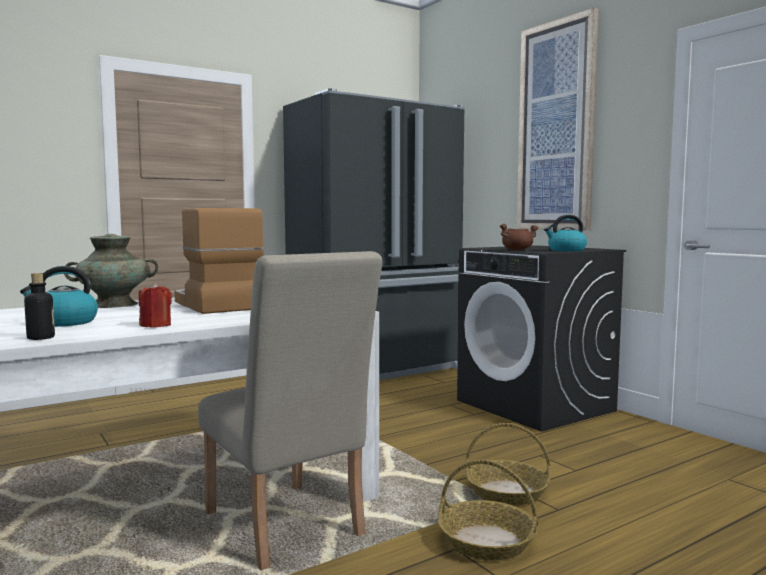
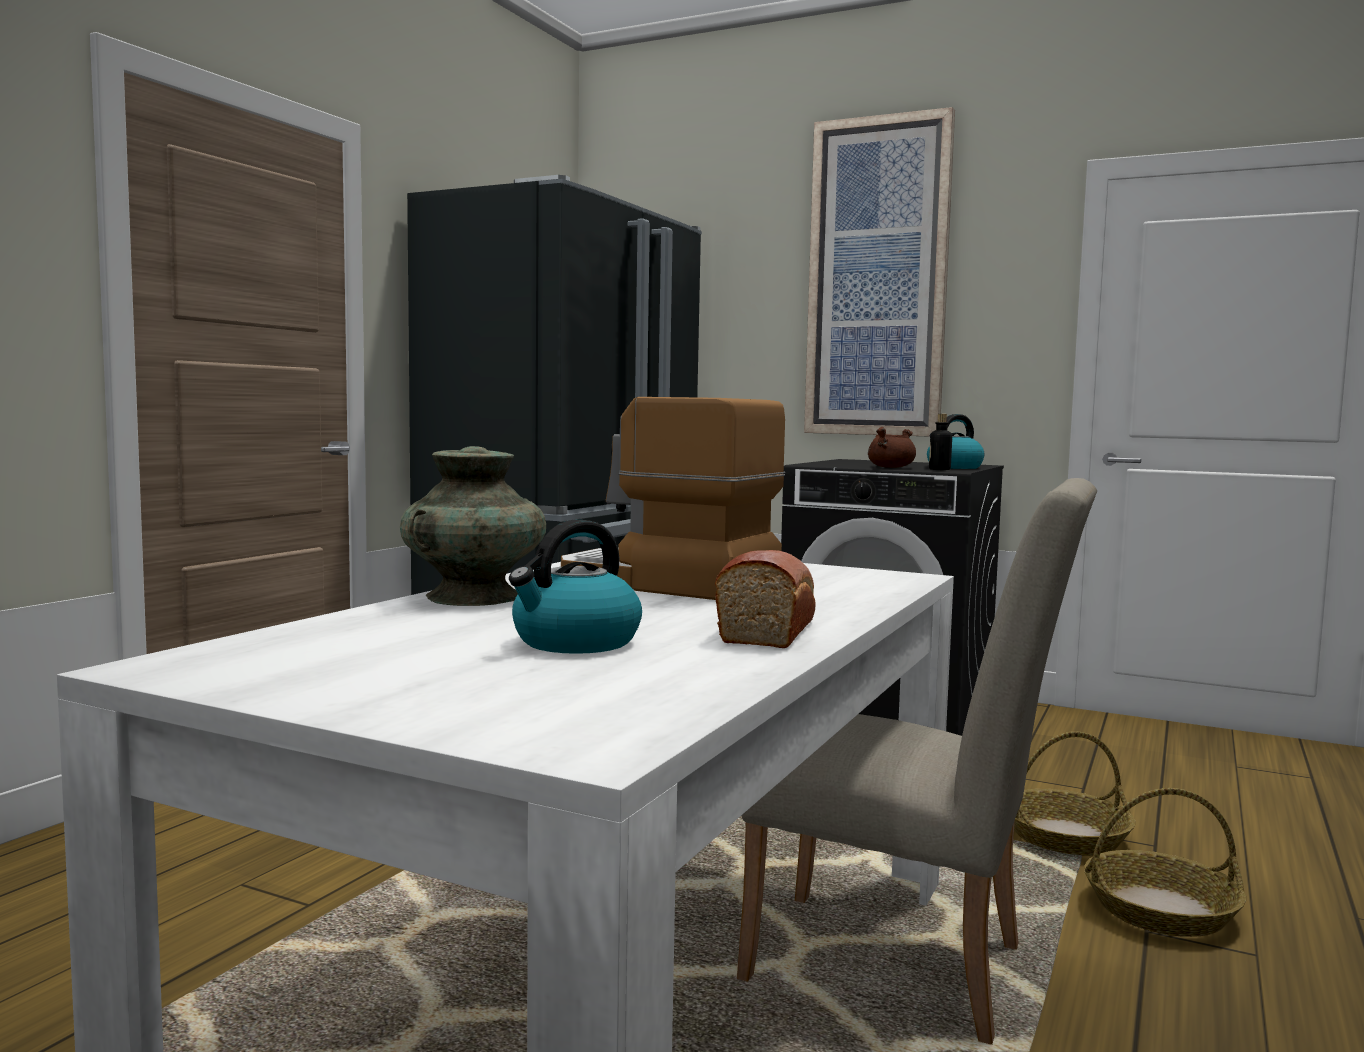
camera: 30 degrees left, 0 degrees up
(41, 338) = (700, 678): bottle -> bottle (939, 469)
(155, 325) = (769, 630): red candle -> bread

